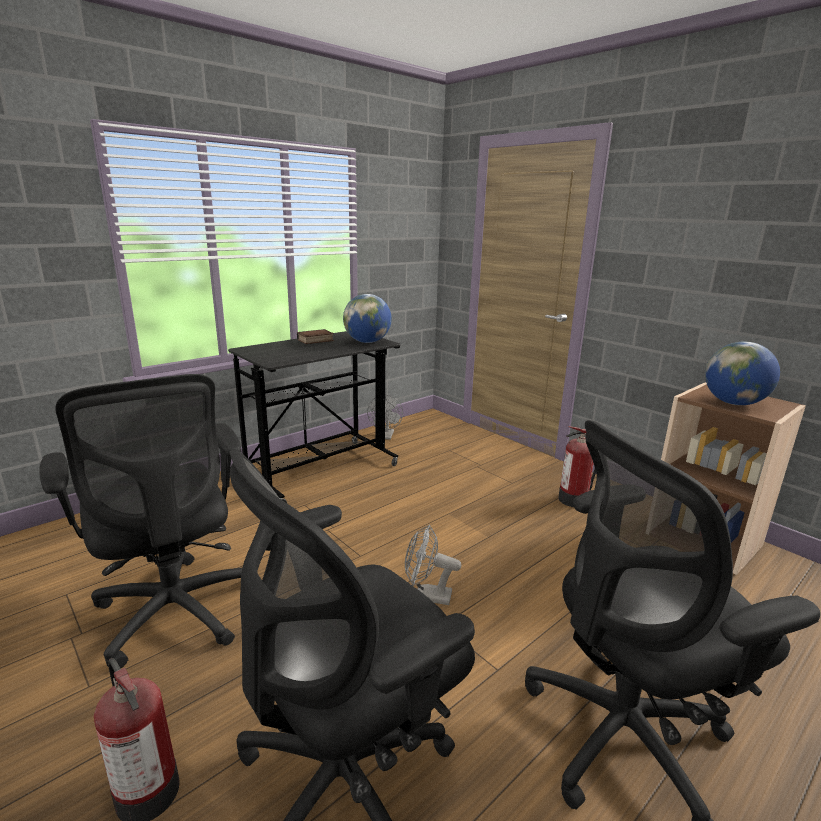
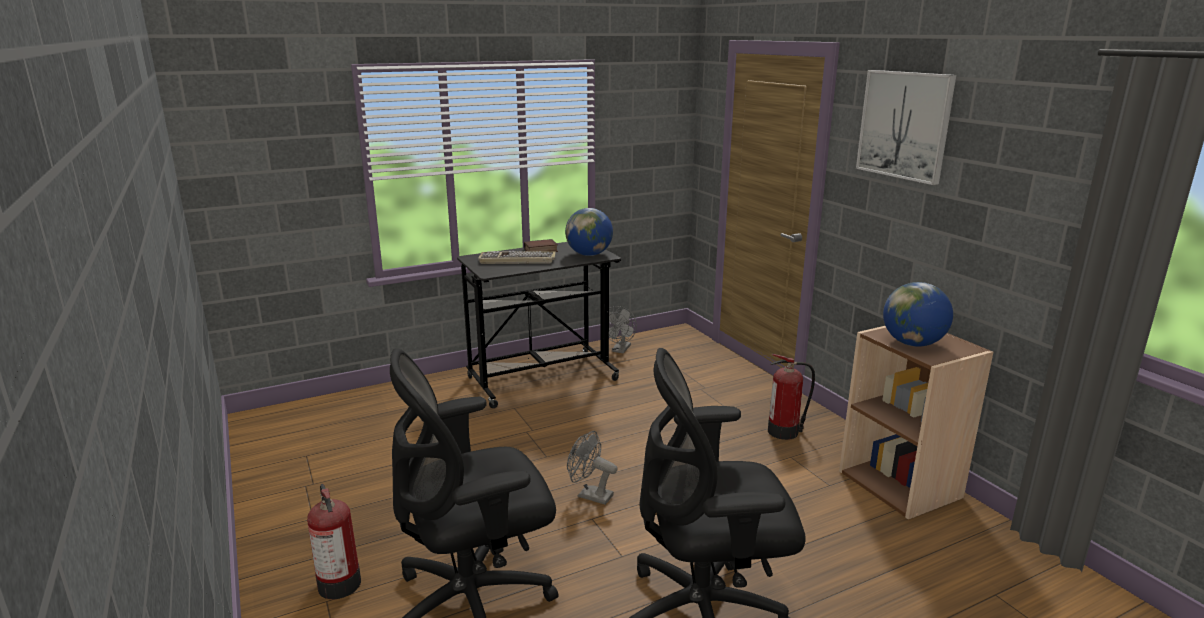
camera: 15 degrees right, 0 degrees up
(172, 604) = (382, 473): black office chair -> none
(296, 349) = (516, 260): none -> keyboard
(694, 195) = (904, 125): none -> picture

